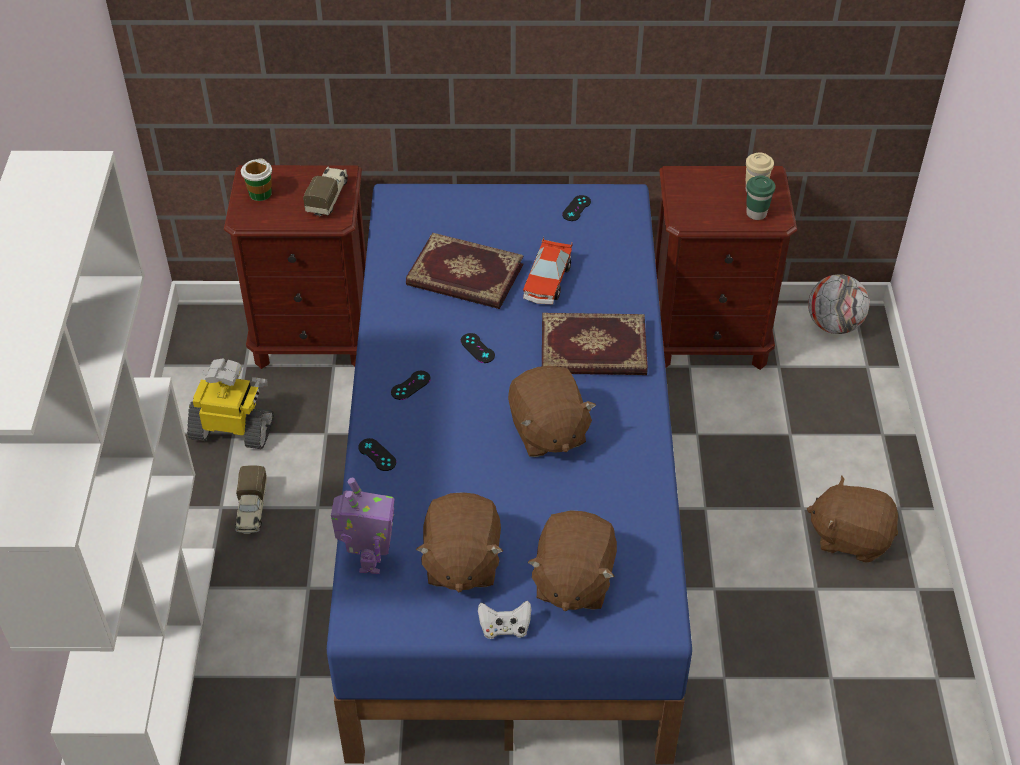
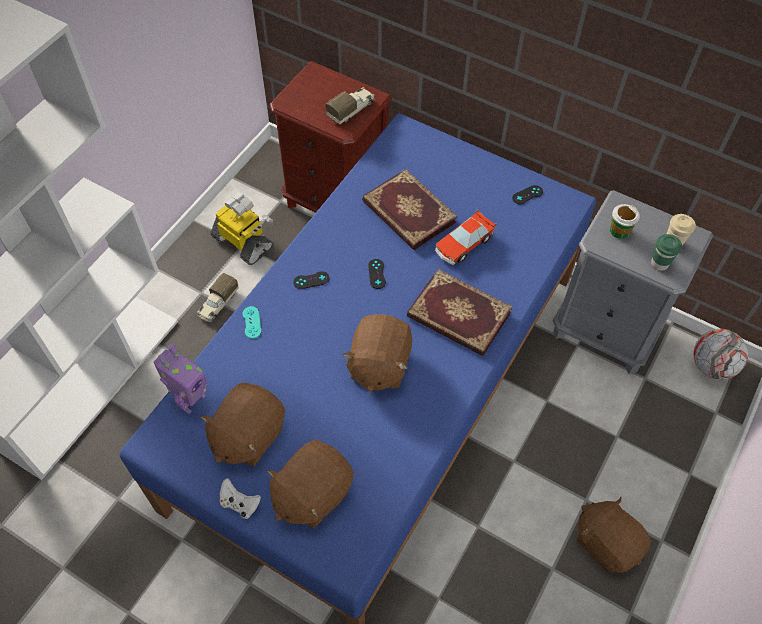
camera: 30 degrees right, 10 degrees up
(260, 193) = (309, 88): cup -> cup (619, 231)
(377, 455) = (252, 322): black game controller -> turquoise game controller
(708, 339) = (605, 330): brown nightstand -> grey nightstand

